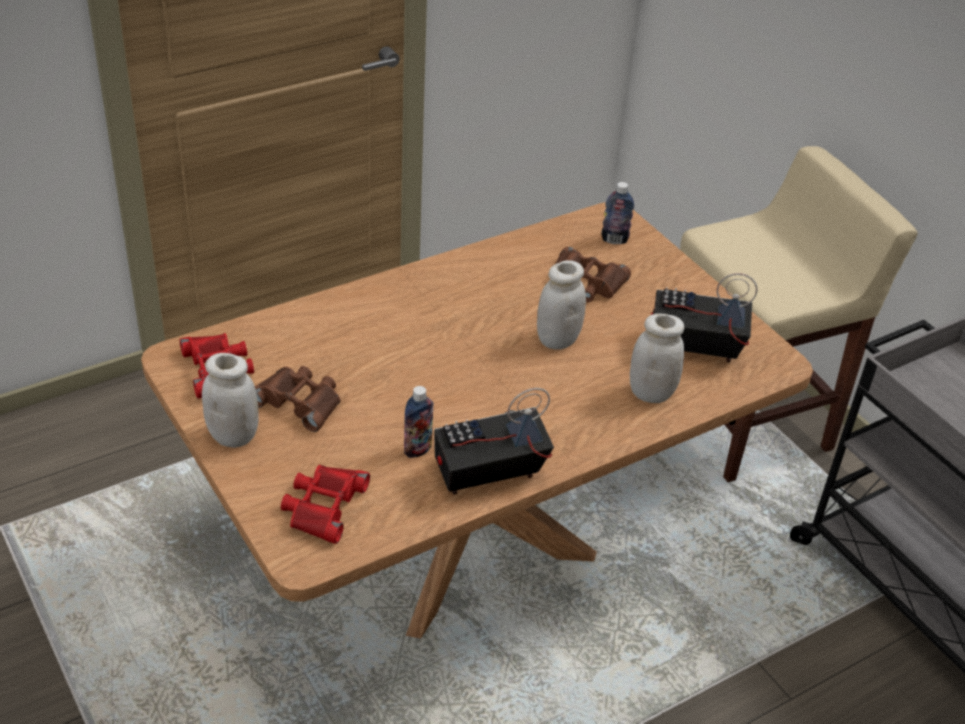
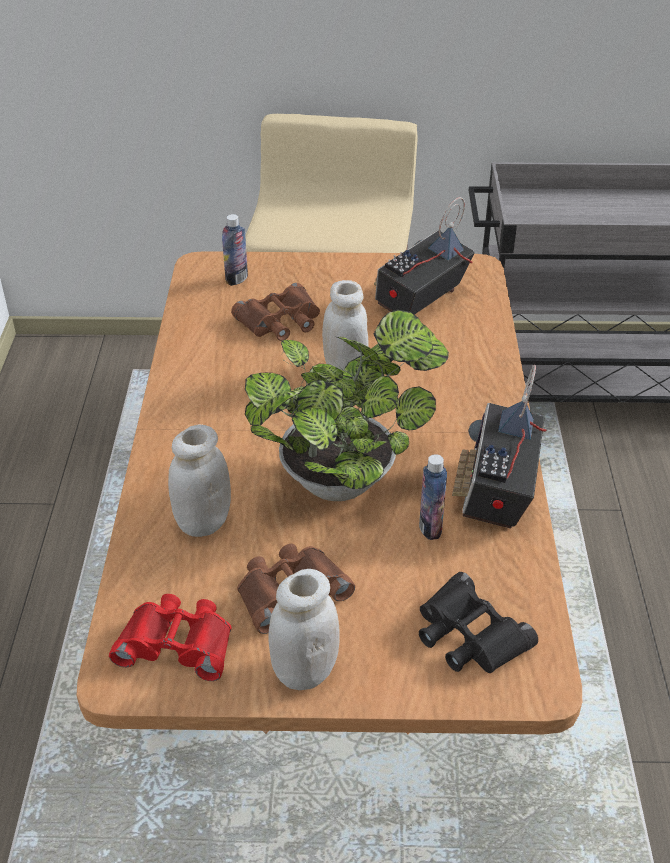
camera: 55 degrees left, 0 degrees up
(323, 506) = (468, 635): red binoculars -> black binoculars
(434, 385) = (345, 478): none -> potted plant
(651, 393) = (460, 349): white jar -> white jar (203, 522)

